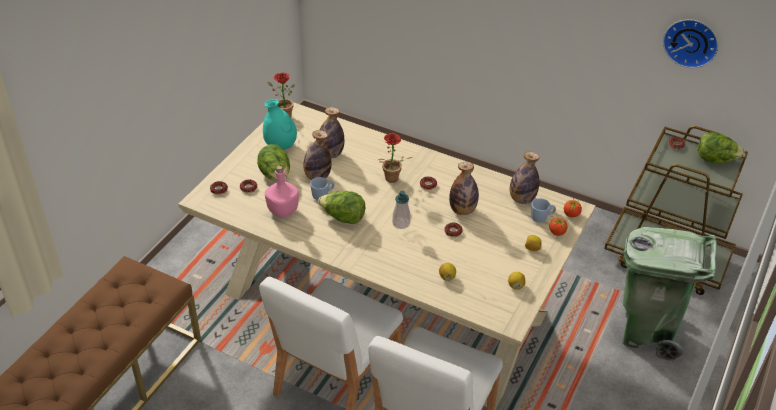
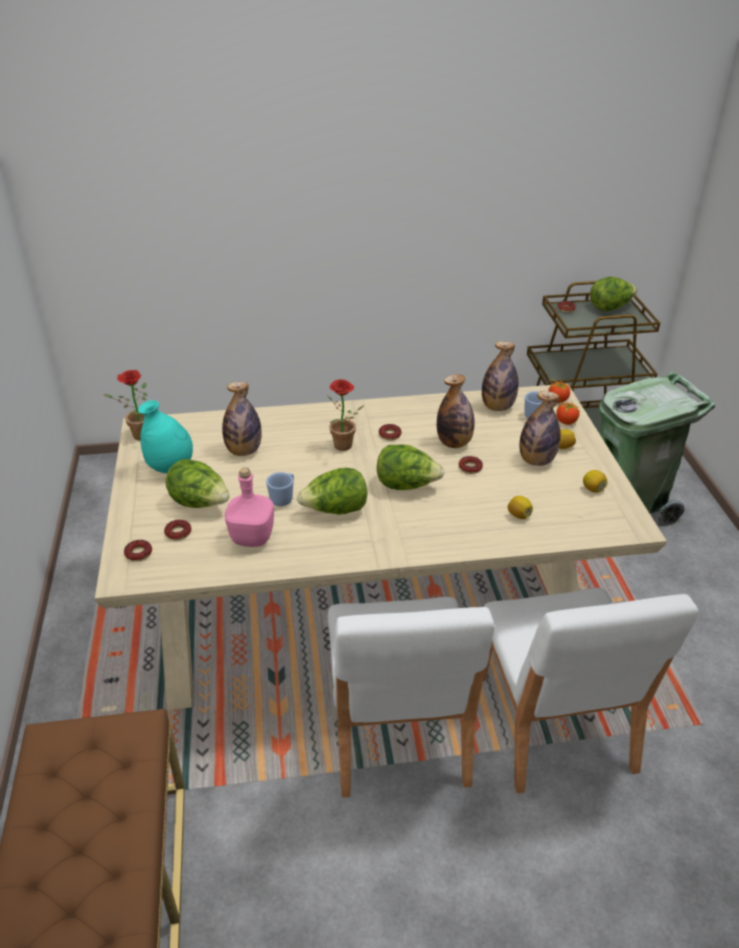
camera: 35 degrees left, 5 degrees down
(317, 177) = (254, 481): bottle -> bottle (536, 461)
(401, 223) = (406, 485): soap dispenser -> lettuce
(691, 41) = (556, 186): wall clock -> none

